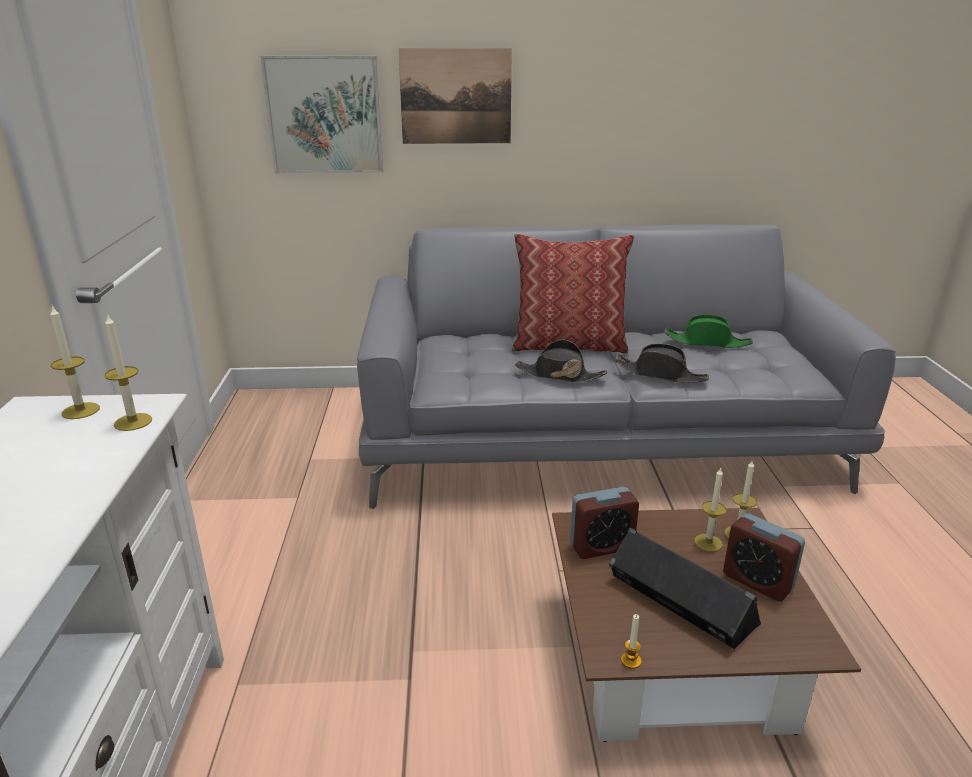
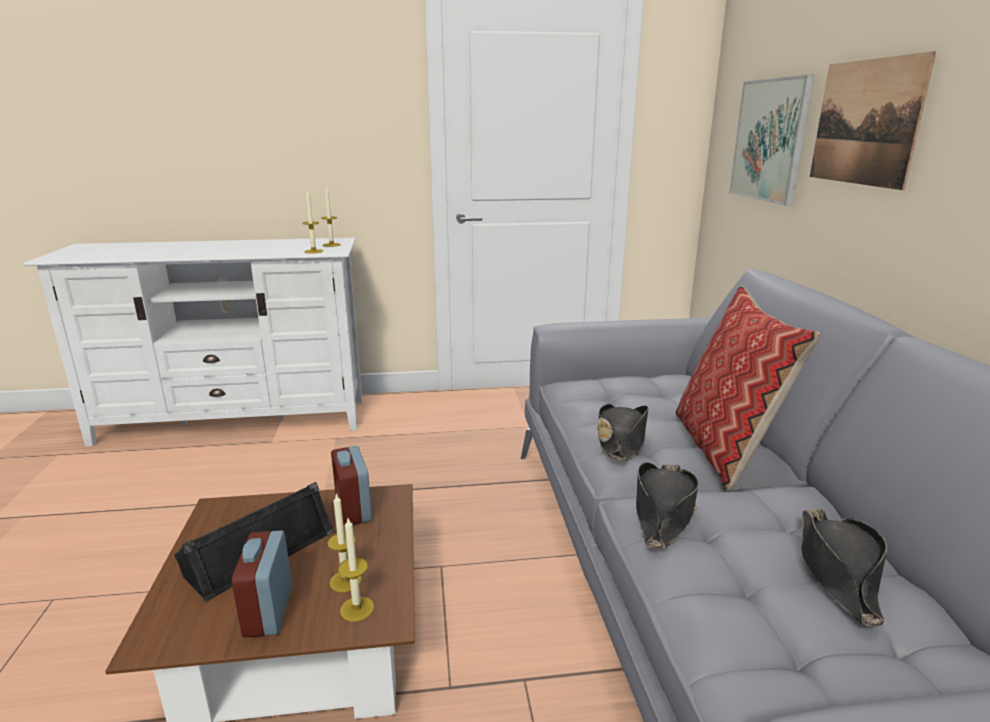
camera: 85 degrees right, 5 degrees down
(631, 661) = (203, 519): candle -> none
(707, 342) = (837, 571): green hat -> black hat
(757, 581) = (268, 611): alarm clock -> alarm clock turned 45 degrees counterclockwise

